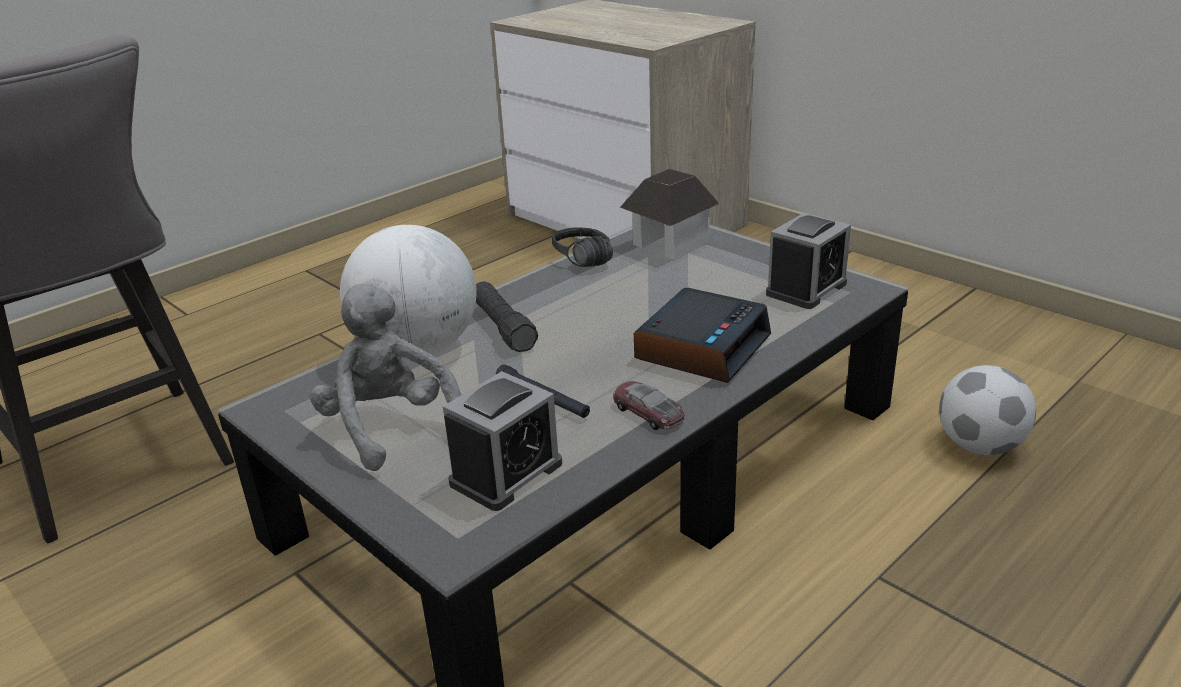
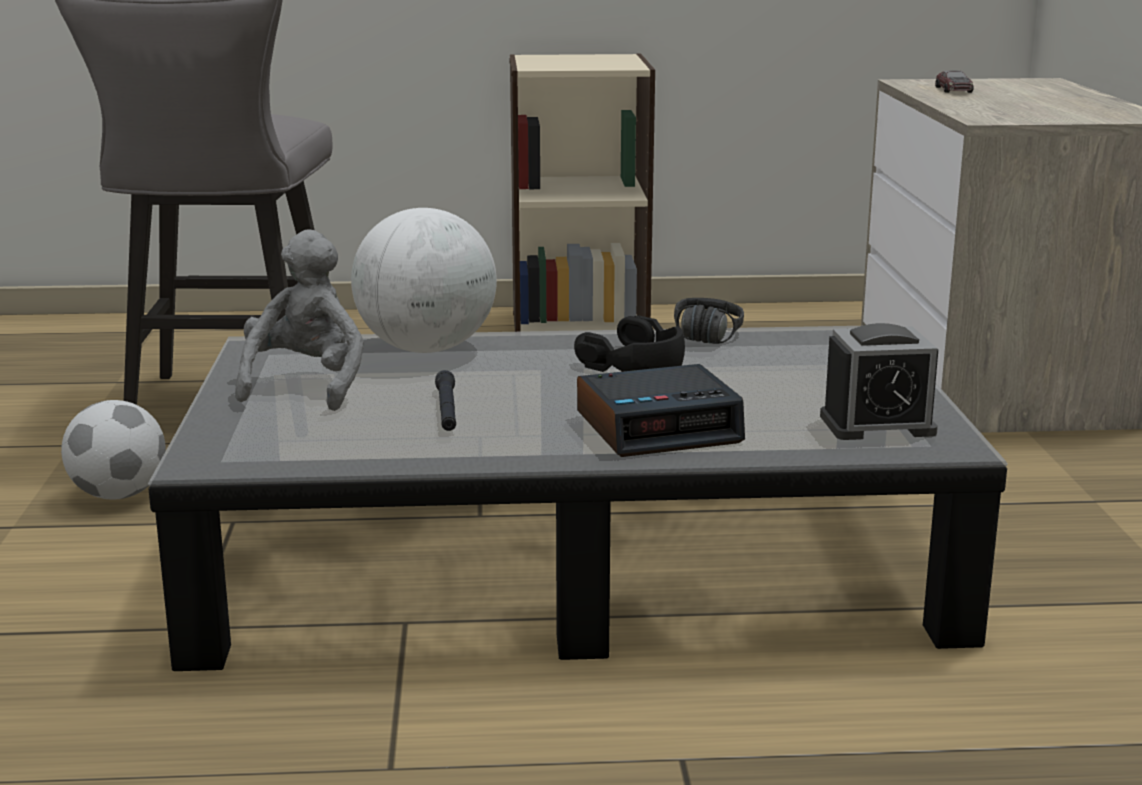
camera: 40 degrees right, 10 degrees down
(306, 273) = (579, 326): none -> beige bookcase
(503, 328) = (522, 358): black flashlight -> none
(506, 473) = (321, 440): alarm clock -> none
(584, 299) = (635, 362): none -> black headphones
(648, 412) = (507, 448): toy car -> toy car (953, 90)
(669, 244) = (819, 349): toy house -> none
(980, 446) = (1029, 727): football -> football (119, 495)

